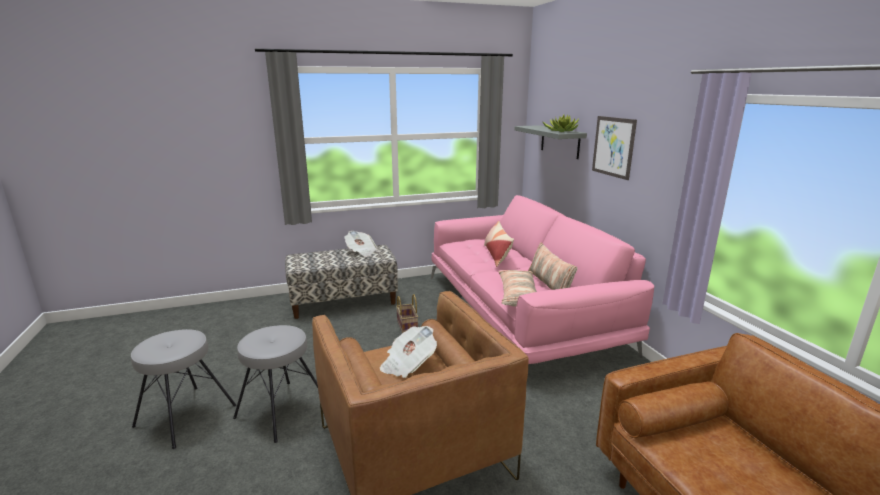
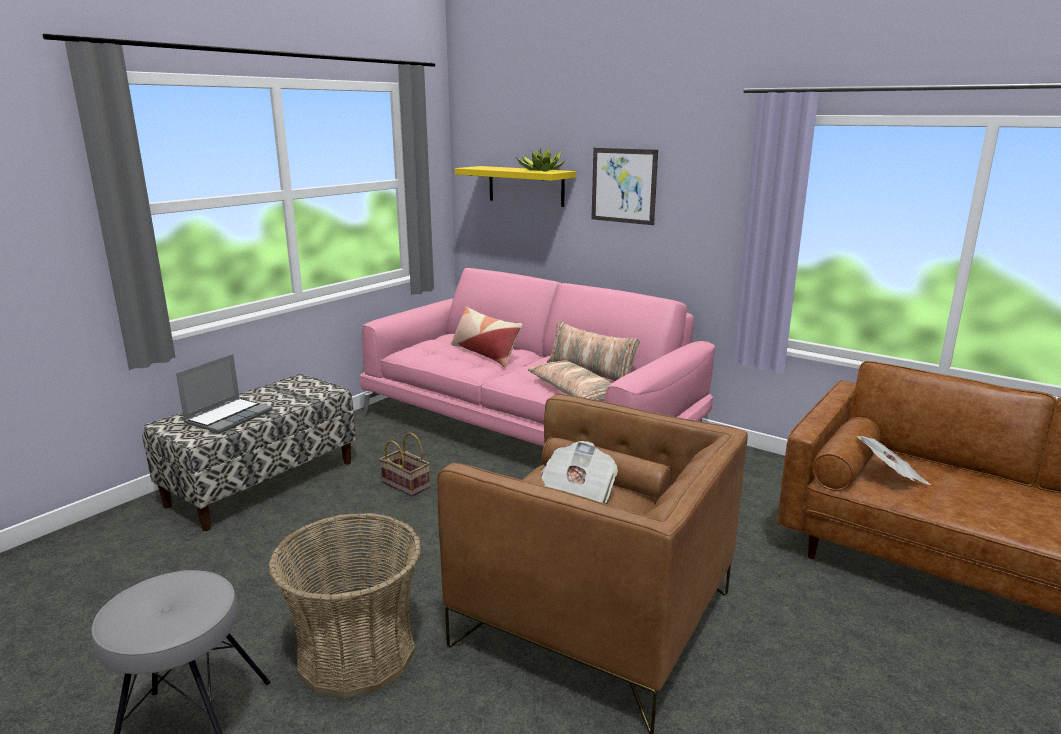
camera: 35 degrees left, 0 degrees up
(281, 409) = (356, 653): grey stool -> basket
(323, 260) = (229, 416): none -> laptop
(361, 252) = (277, 391): newspaper -> newspaper (890, 476)
(560, 141) = (526, 186): grey shelf -> yellow shelf

